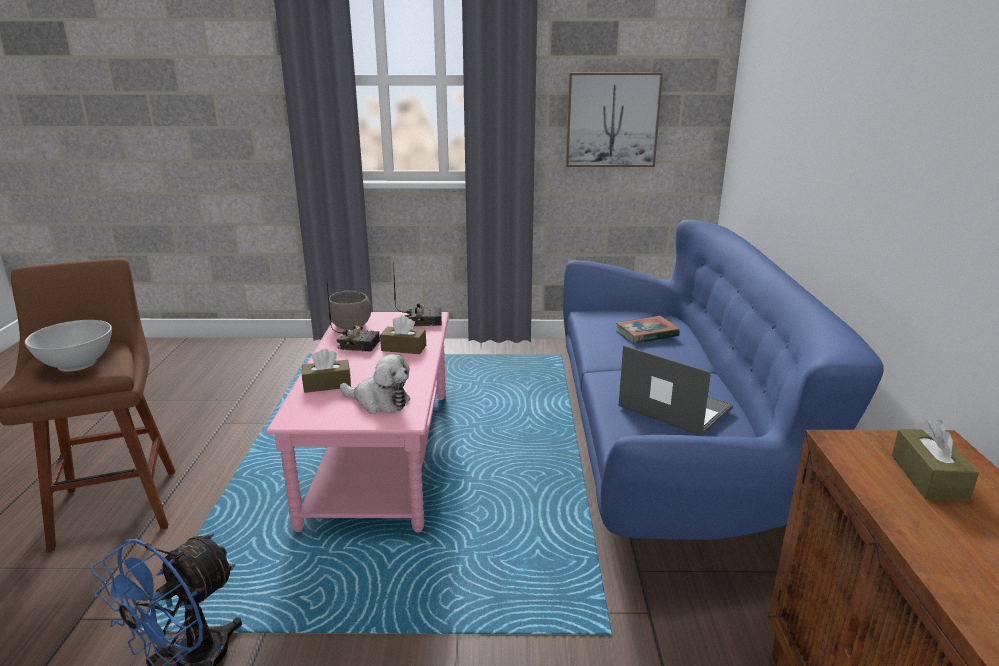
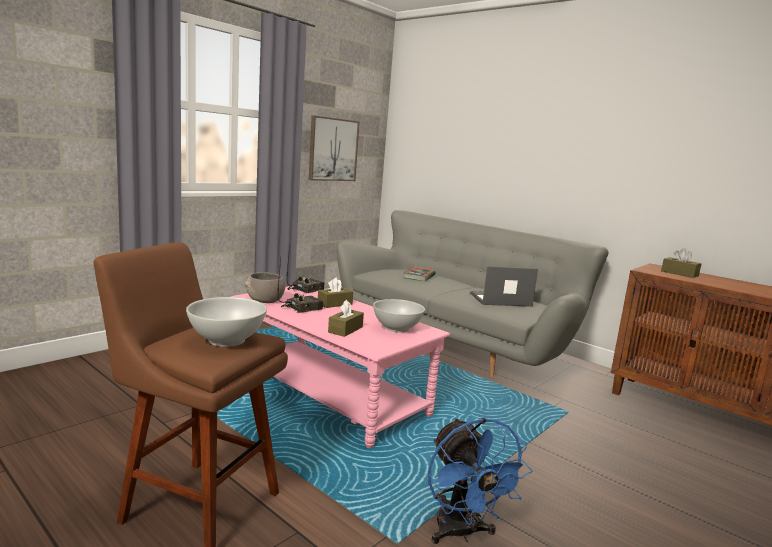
camera: 50 degrees left, 10 degrees down
(379, 401) = (396, 328): plush toy -> white bowl
(669, 452) = (456, 342): blue sofa -> grey sofa

